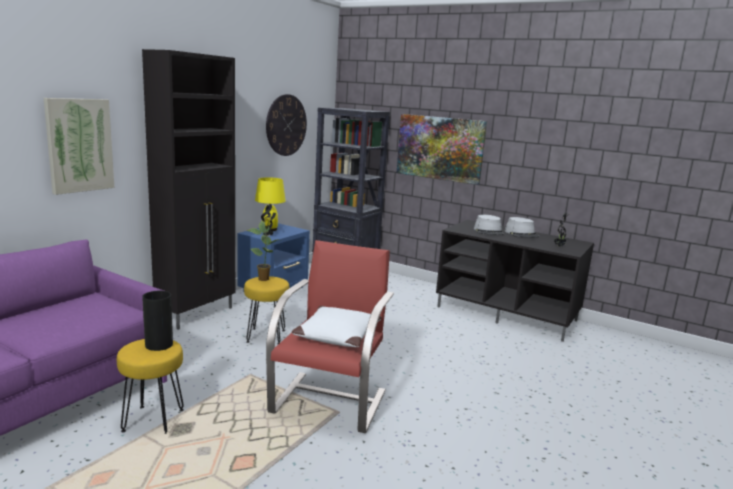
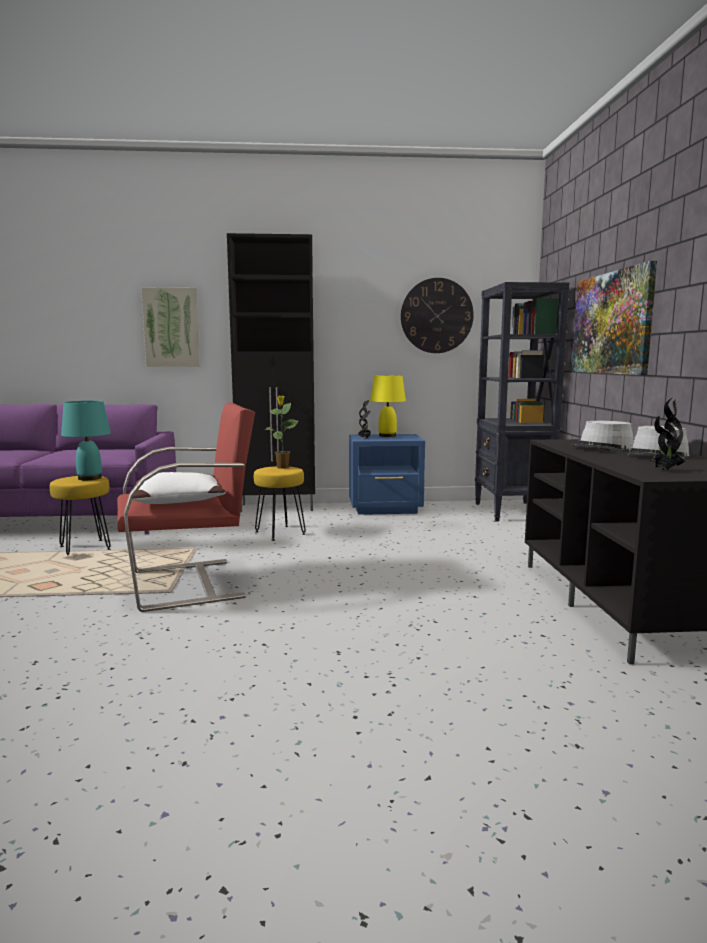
camera: 55 degrees right, 5 degrees down
(158, 344) = (89, 478): vase -> turquoise table lamp

